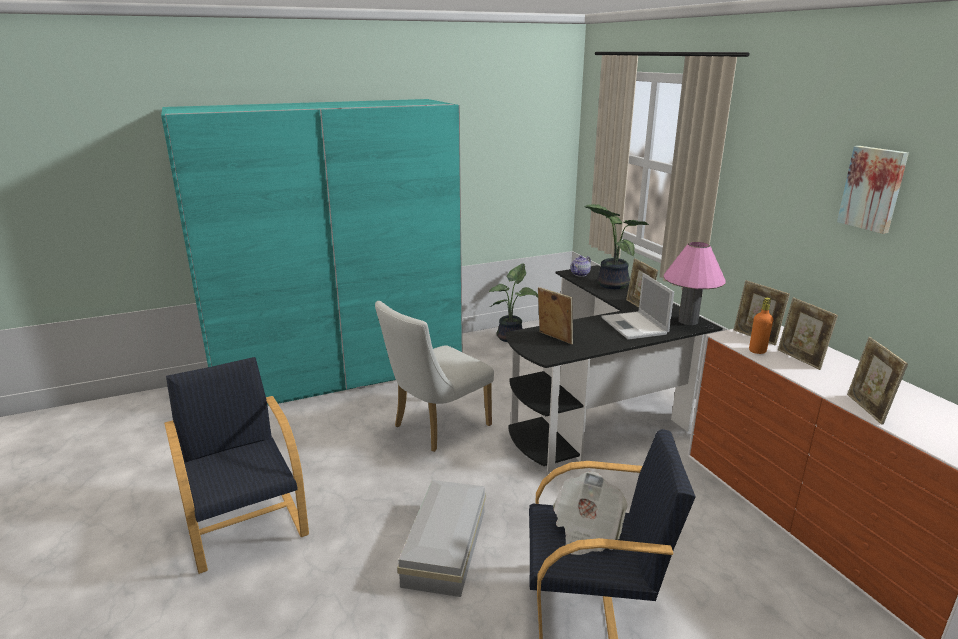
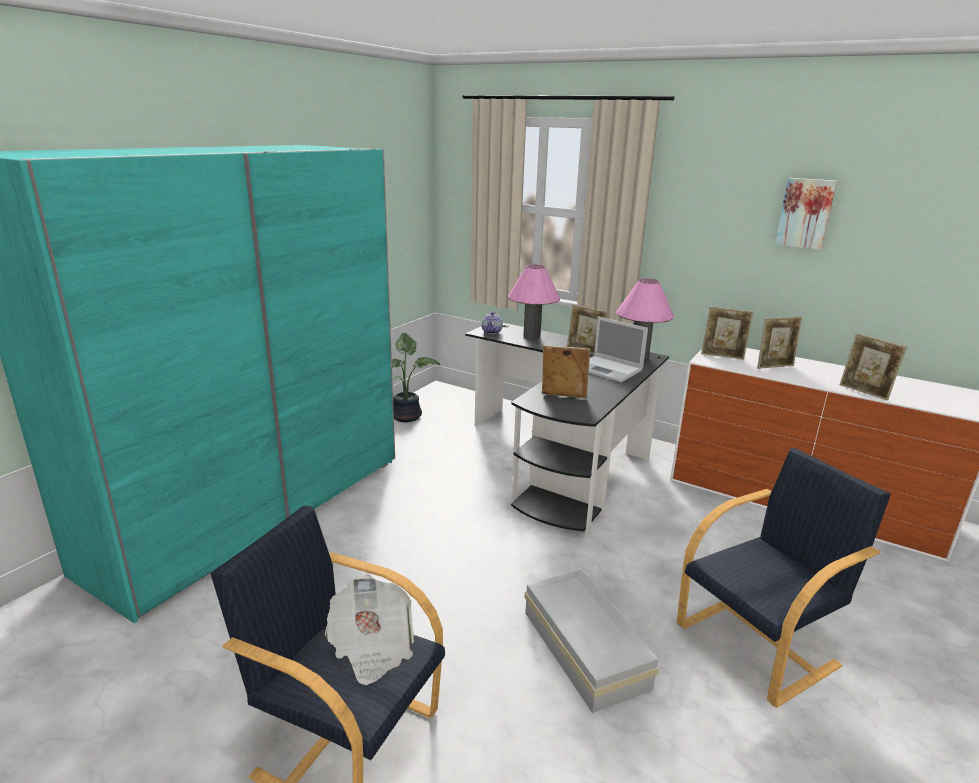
camera: 35 degrees left, 0 degrees up
(436, 428) = (437, 532): white chair -> none
(587, 530) = (760, 566): newspaper -> newspaper (372, 647)
(610, 284) = (531, 336): potted plant -> pink table lamp
(757, 351) = (741, 366): orange bottle -> none
(800, 359) = (774, 366): picture frame -> picture frame turned 45 degrees counterclockwise

